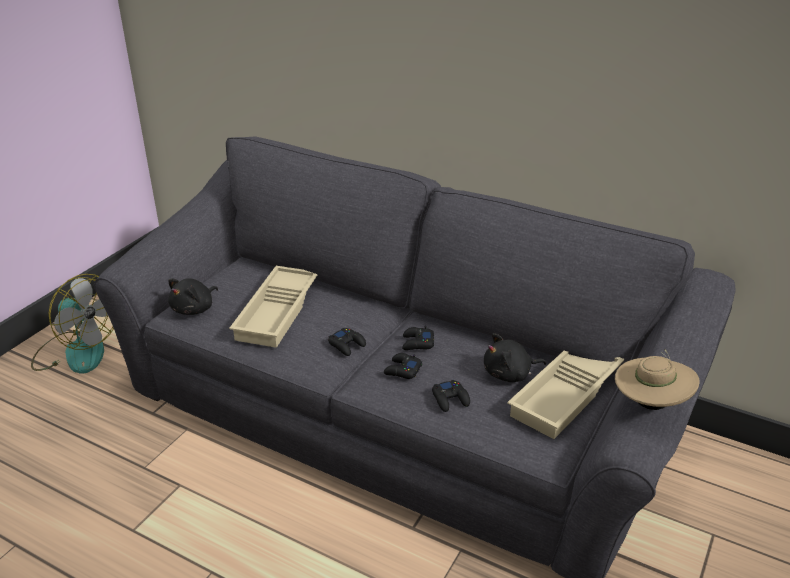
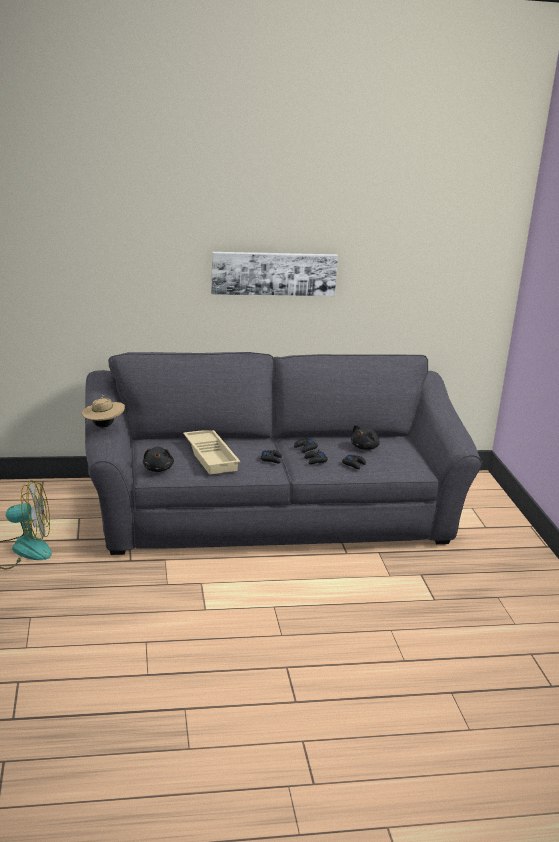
camera: 40 degrees left, 10 degrees down
(464, 52) = (274, 273): none -> picture
(566, 395) = (400, 447): beige tray -> none
(650, 403) = (453, 429): beige hat -> beige hat (103, 426)

